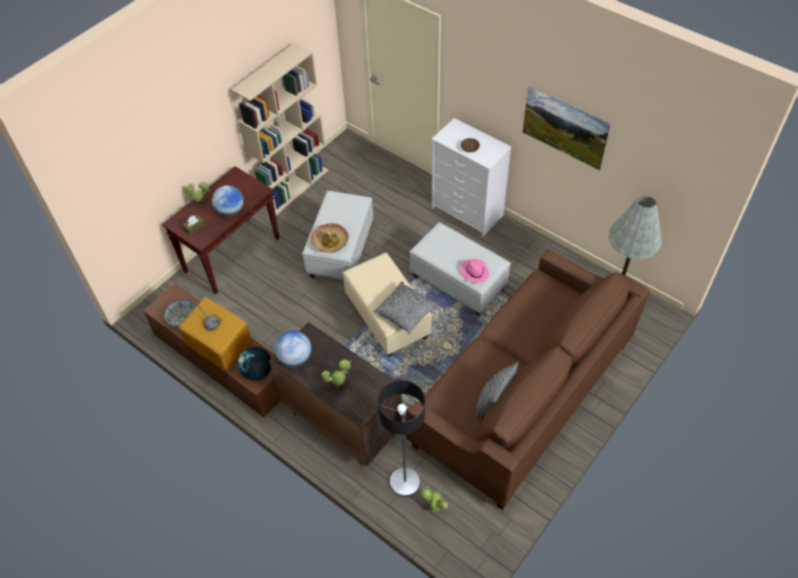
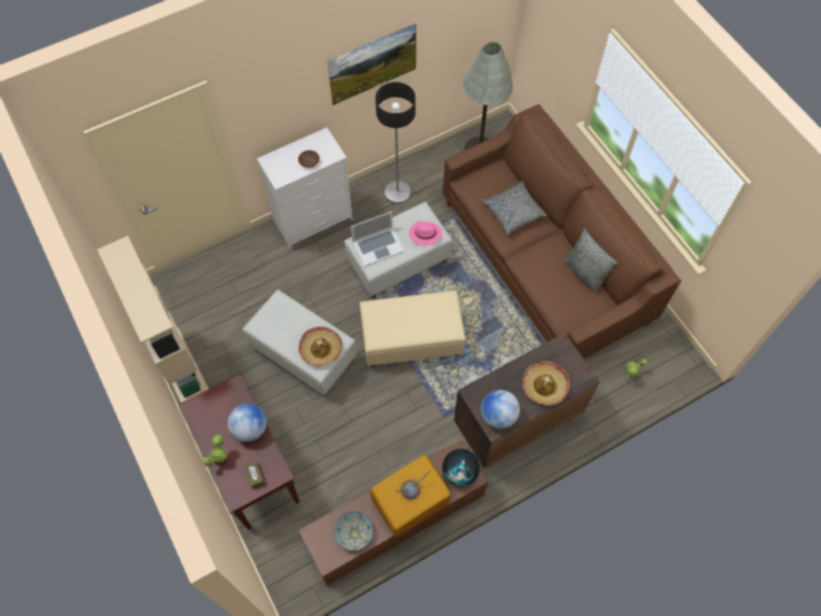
camera: 70 degrees left, 10 degrees up
(338, 384) = (545, 385): potted plant -> hat
(404, 482) = (598, 390): floor lamp -> floor lamp (397, 192)
(406, 312) = (446, 310): grey pillow -> grey pillow (513, 212)
(444, 244) = (378, 246): none -> laptop

